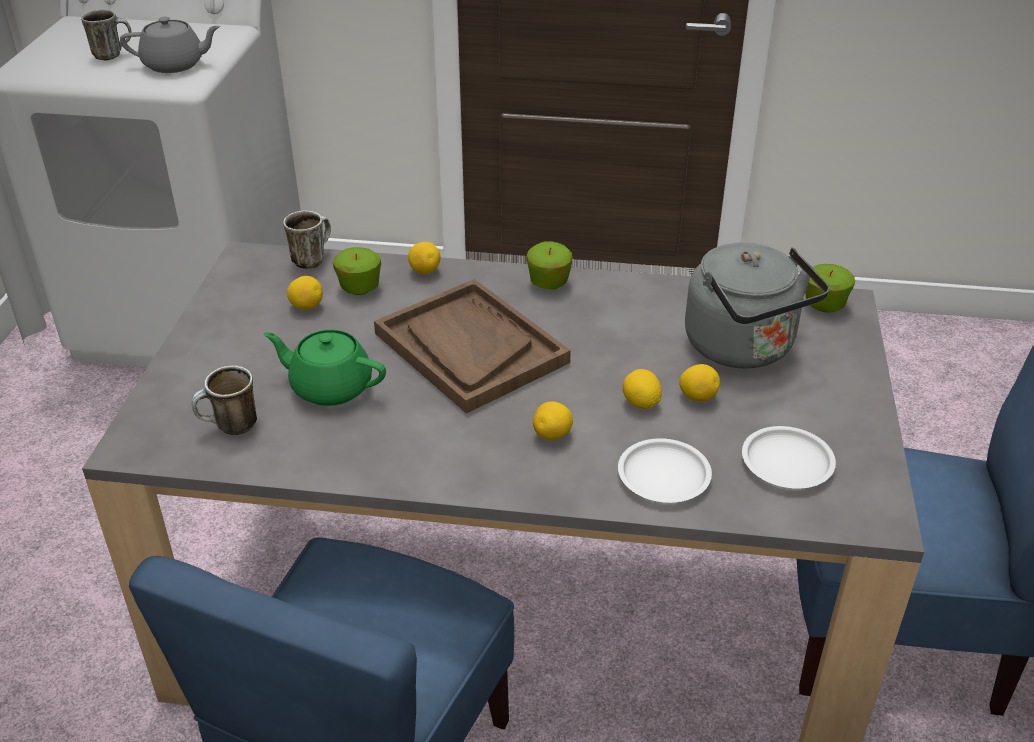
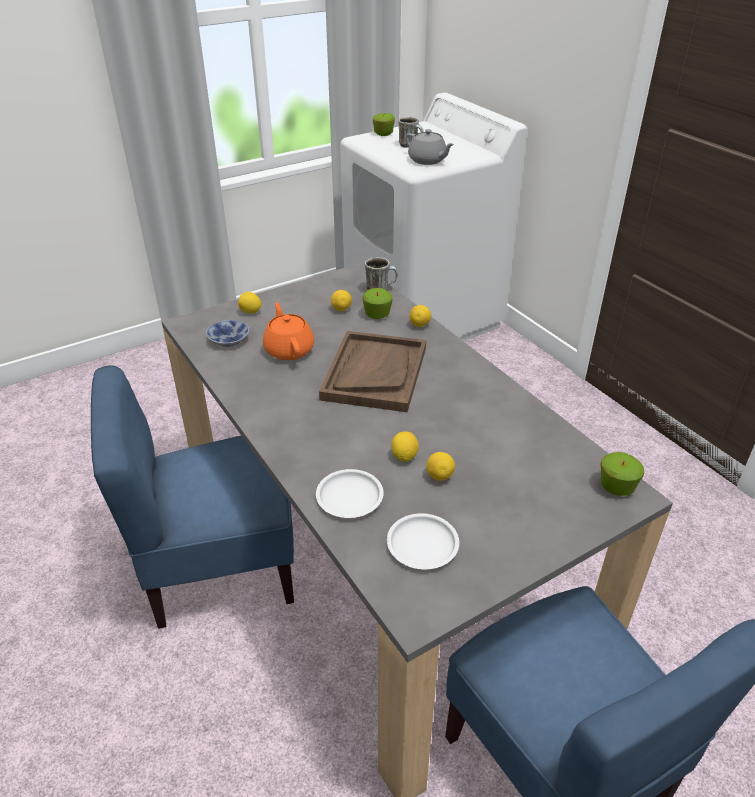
camera: 50 degrees right, 0 degrees up
(230, 428) = (227, 340): mug -> bowl
(330, 387) = (289, 349): green teapot -> orange teapot
(549, 283) = (470, 368): apple -> apple (383, 134)
(552, 435) = (336, 438): lemon -> lemon (250, 312)
(744, 348) = (515, 472): grey kettle -> none

